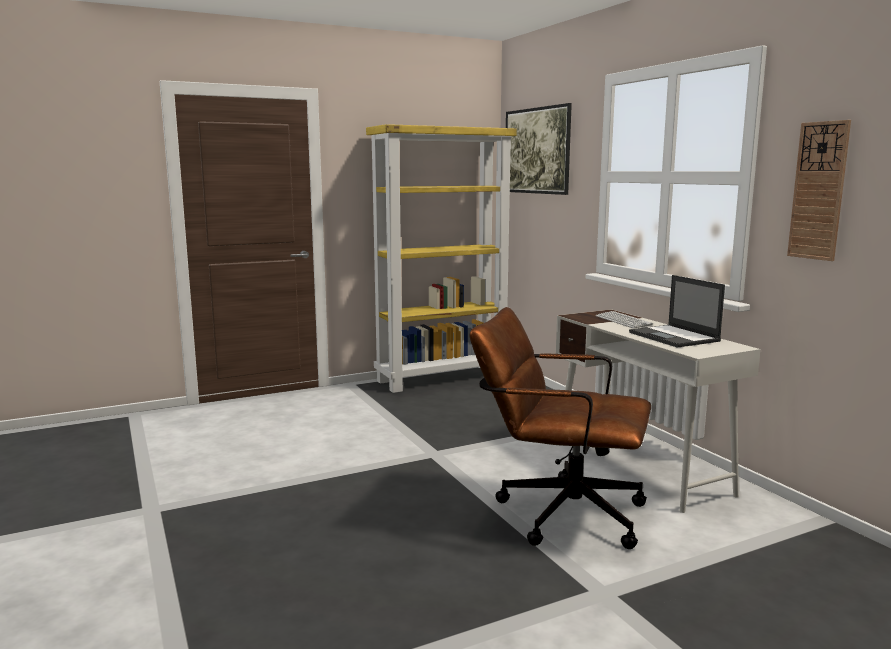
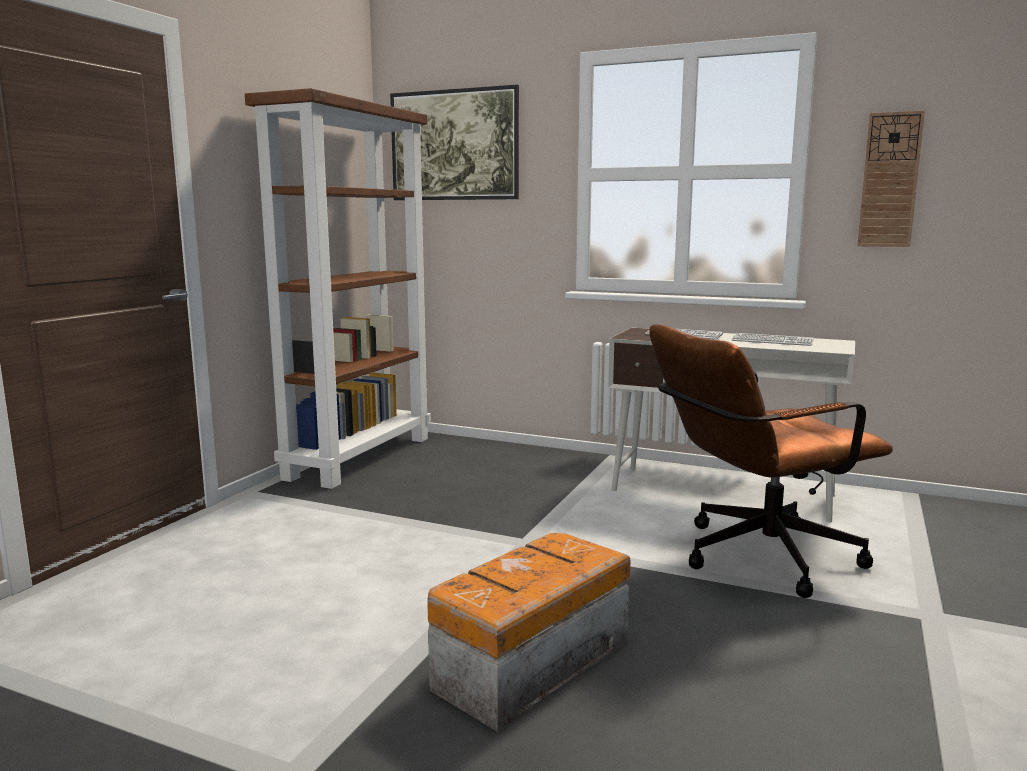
camera: 40 degrees left, 0 degrees up
(309, 510) = (528, 665): none -> storage box
(442, 378) = (359, 457): yellow bookcase -> brown bookcase
(674, 337) = (772, 341): laptop -> keyboard

